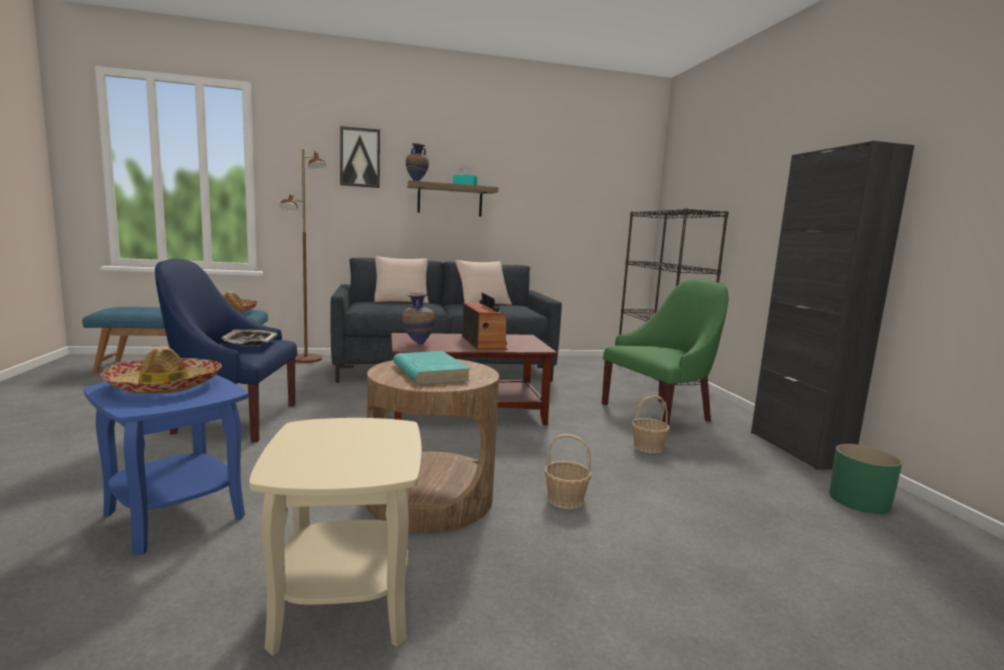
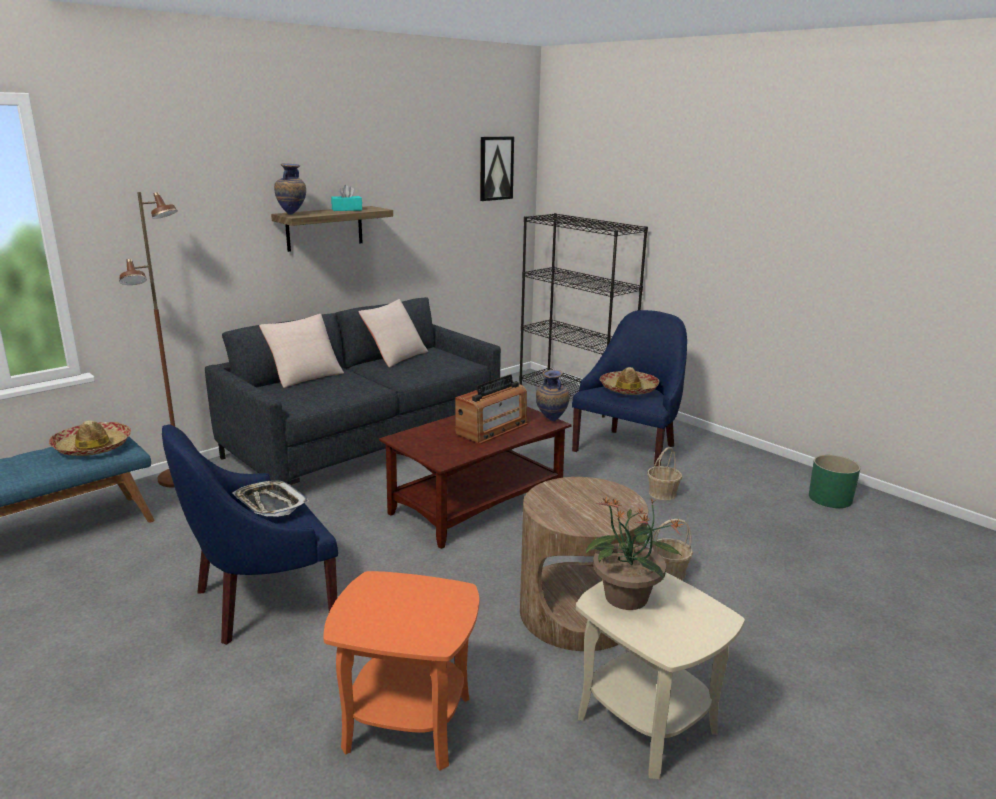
camera: 30 degrees left, 10 degrees up
(165, 386) = (391, 606): hat -> hat (628, 389)
(174, 516) = (407, 723): blue side table -> orange side table
(338, 431) = (627, 598): none -> potted plant
(360, 157) = (206, 188): picture -> picture (495, 168)
(417, 344) = (441, 451): vase -> vase (551, 421)
(429, 372) = (584, 506): turquoise book -> none
(483, 343) = (492, 429): radio -> radio turned 90 degrees clockwise
(660, 414) = (629, 449): green armchair -> blue armchair
(798, 449) = (756, 458): black cabinet -> none

